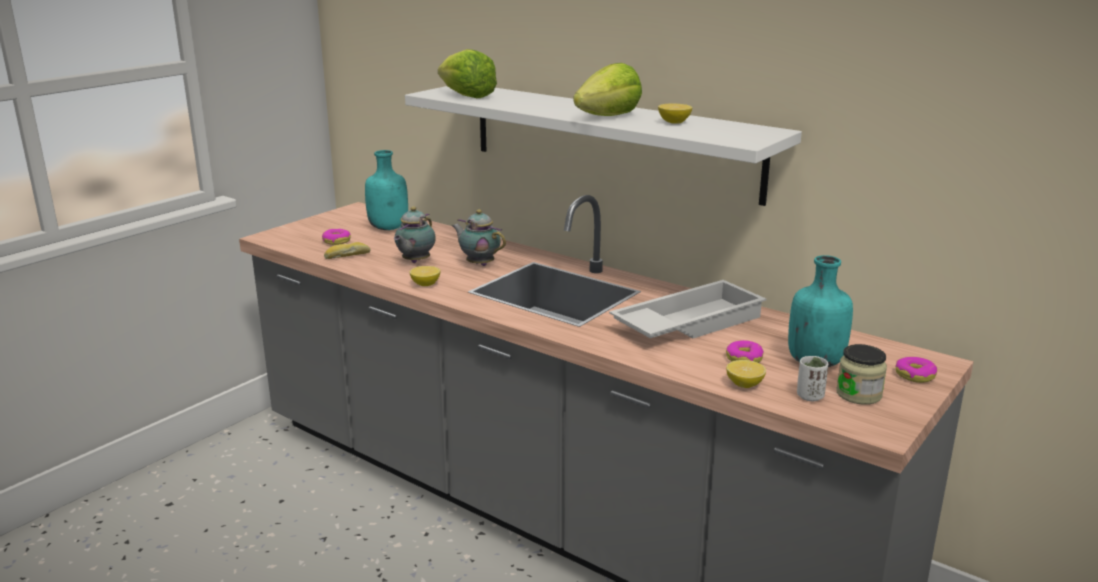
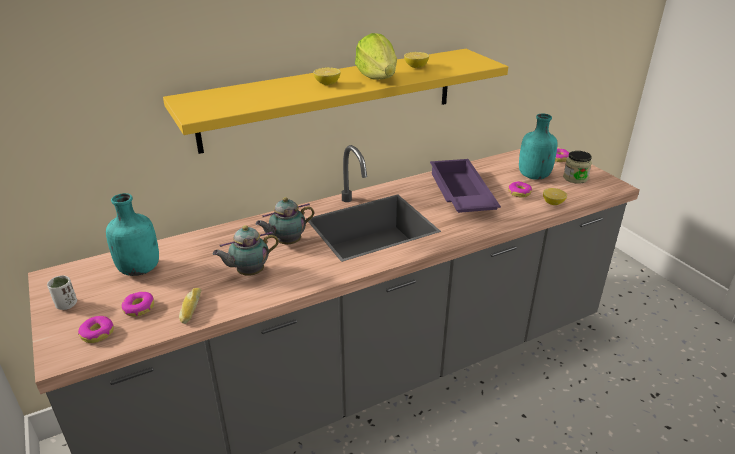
camera: 65 degrees left, 10 degrees up
(298, 238) = (97, 333): none -> donut
(414, 262) = (248, 273): teapot -> teapot turned 105 degrees clockwise
(425, 284) = (308, 278): lemon -> lemon (327, 84)
(466, 96) = (234, 104): lettuce -> none
(610, 140) = (331, 98): white shelf -> yellow shelf
(687, 323) = (459, 194): white tray -> purple tray
(810, 396) = (573, 190): white cup -> white cup (66, 305)

